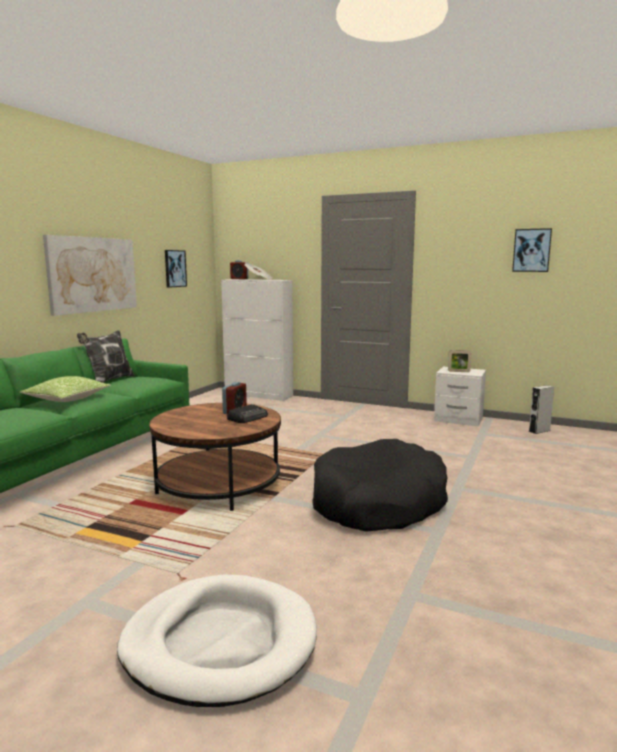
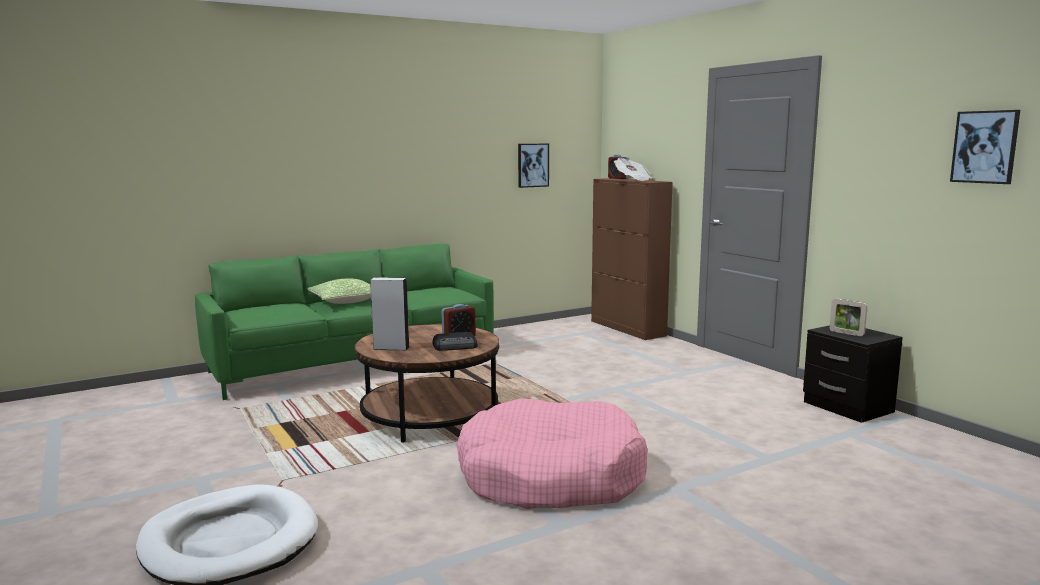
camera: 35 degrees right, 0 degrees up
(93, 274) = (415, 173): picture -> none
(109, 381) = (414, 288): pillow -> none
(259, 395) = (627, 328): white cabinet -> brown cabinet
(377, 503) = (550, 476): black dog bed -> pink dog bed
(458, 420) = (846, 407): white nightstand -> black nightstand
(539, 431) = (958, 451): grey speaker -> grey speaker (391, 348)

